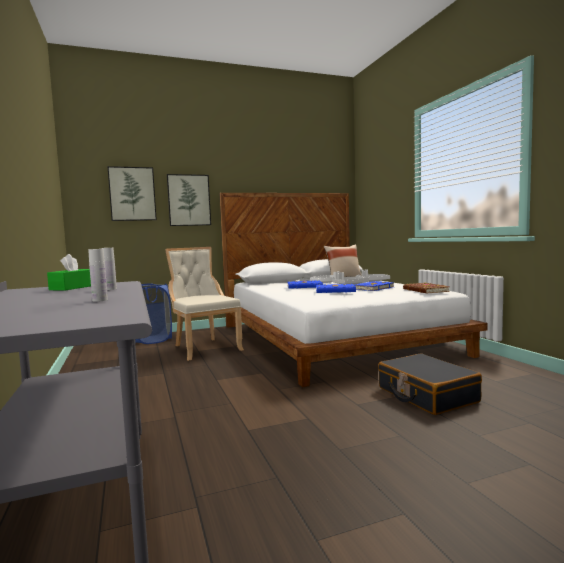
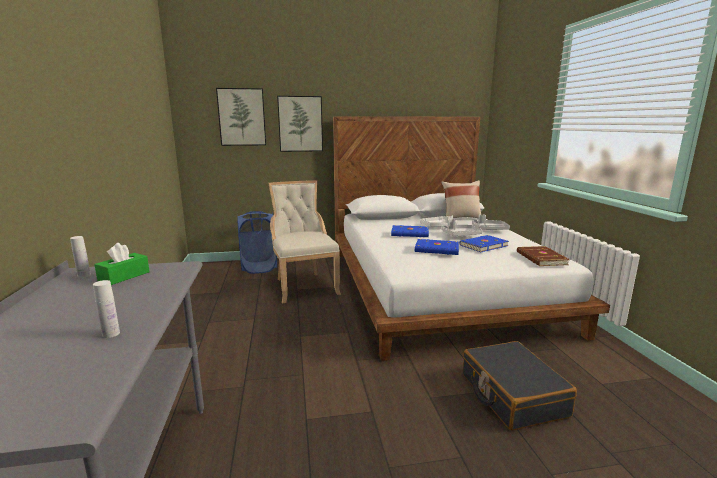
camera: 10 degrees right, 10 degrees up
(110, 289) = (151, 290): white bottle -> white bottle (84, 275)

